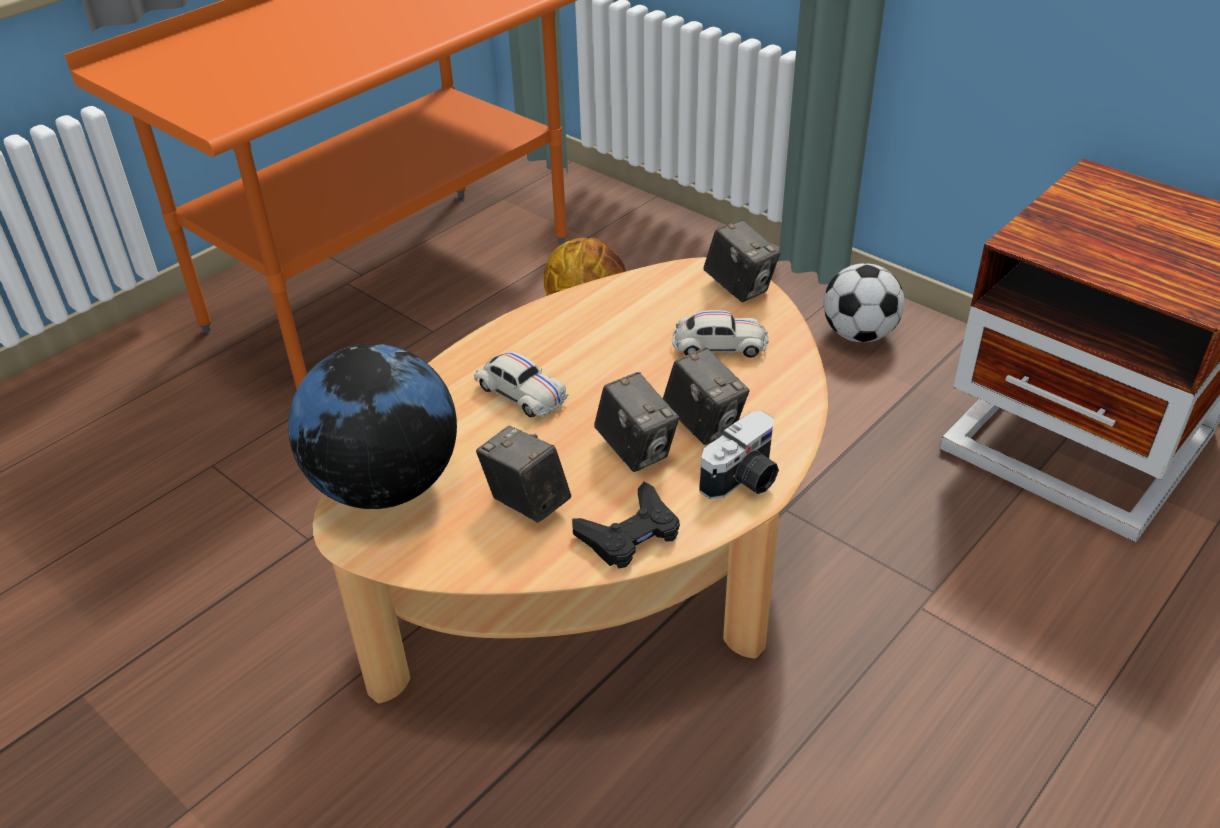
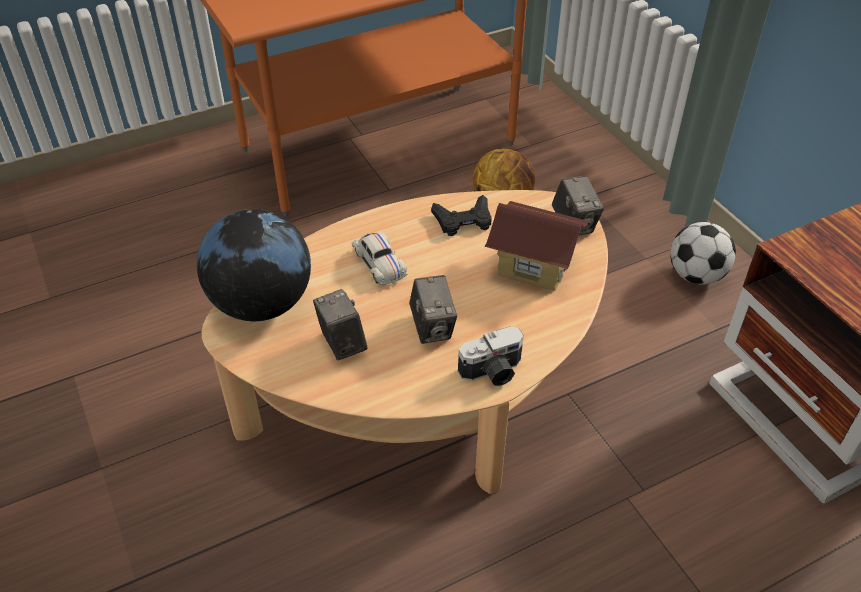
camera: 20 degrees right, 5 degrees up
(629, 534) = (395, 386): black game controller -> black game controller (463, 220)
(703, 424) = (489, 322): camera -> none
(719, 345) = (533, 266): white toy car -> toy house

